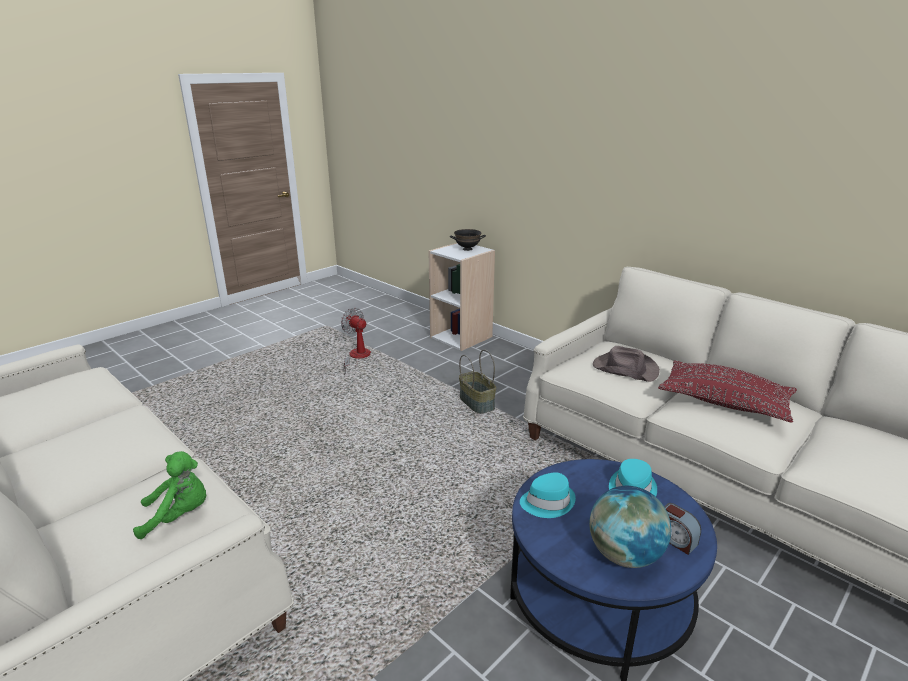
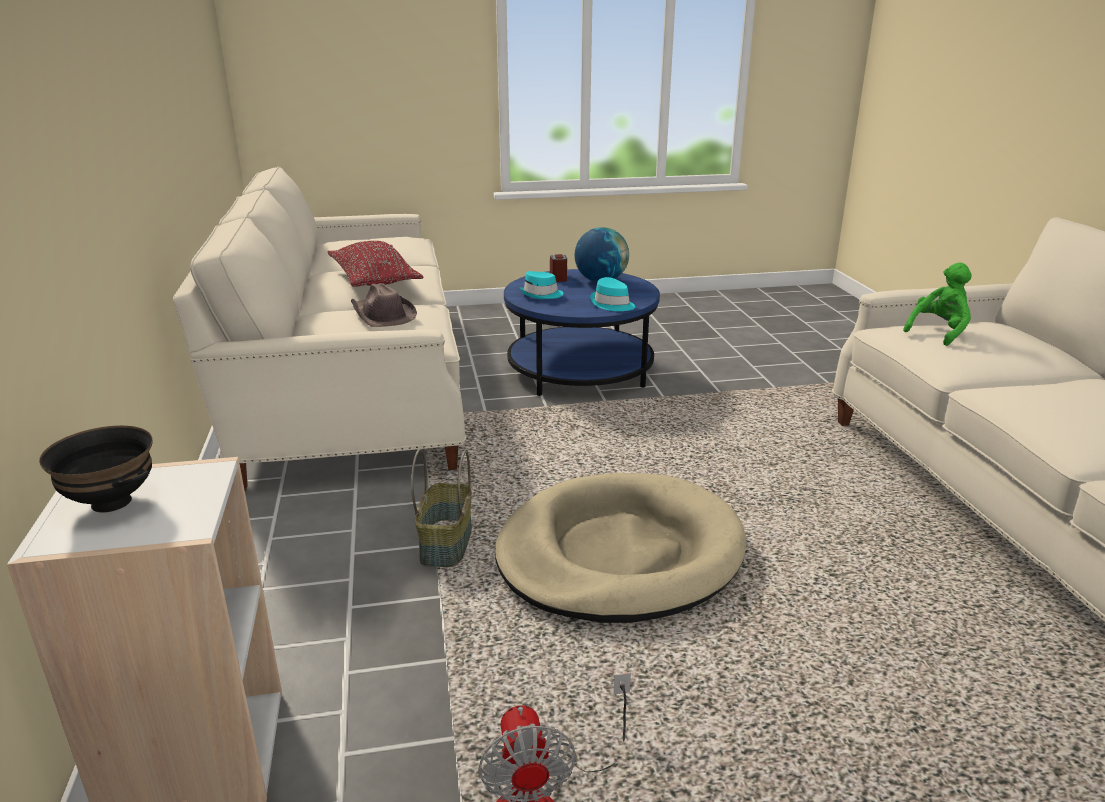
camera: 145 degrees left, 0 degrees up
(179, 515) = (938, 332): green plush toy -> green plush toy turned 120 degrees clockwise
(393, 428) = (619, 554): none -> beige dog bed

